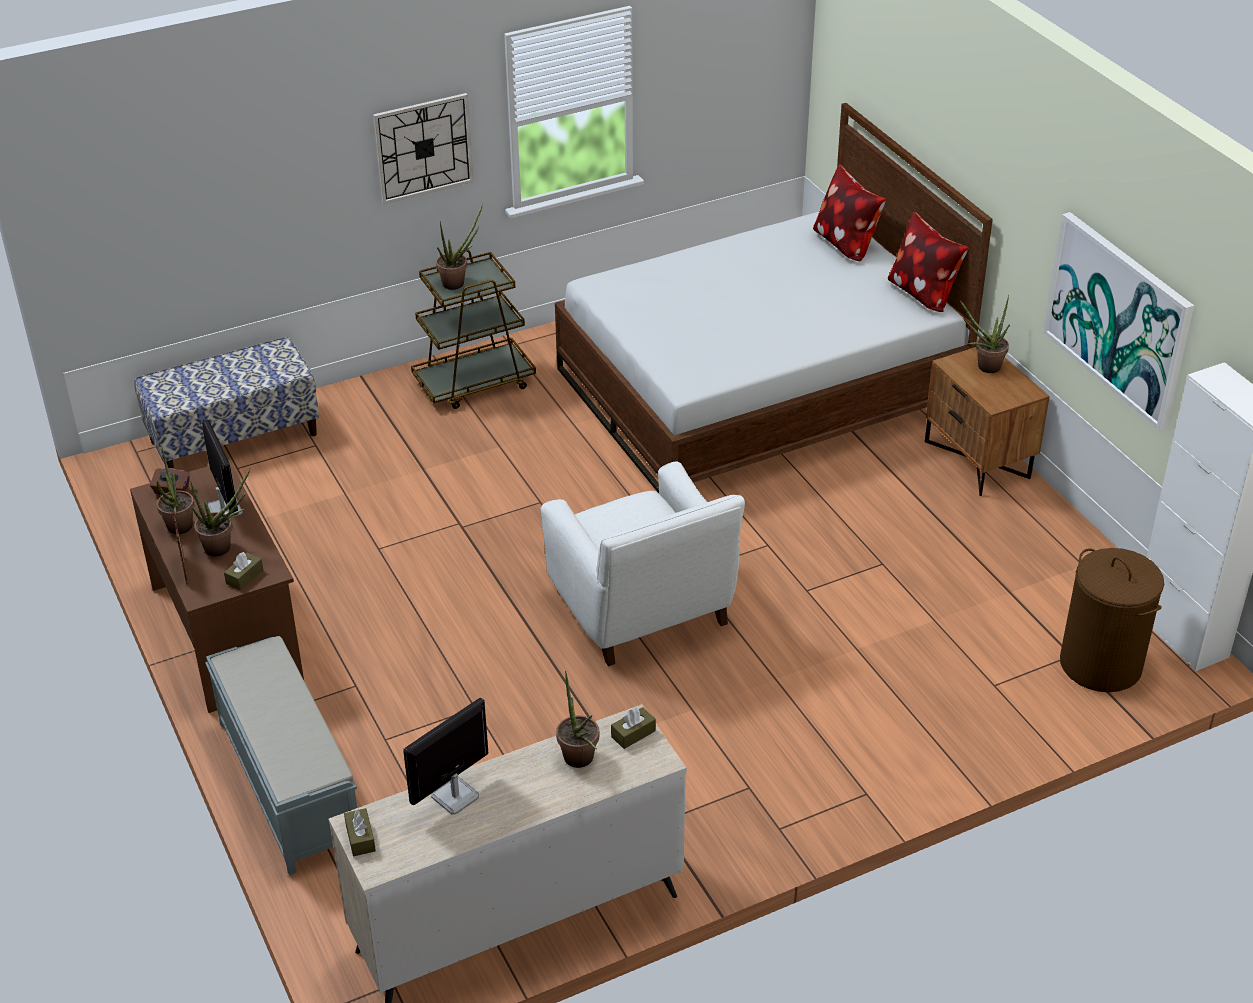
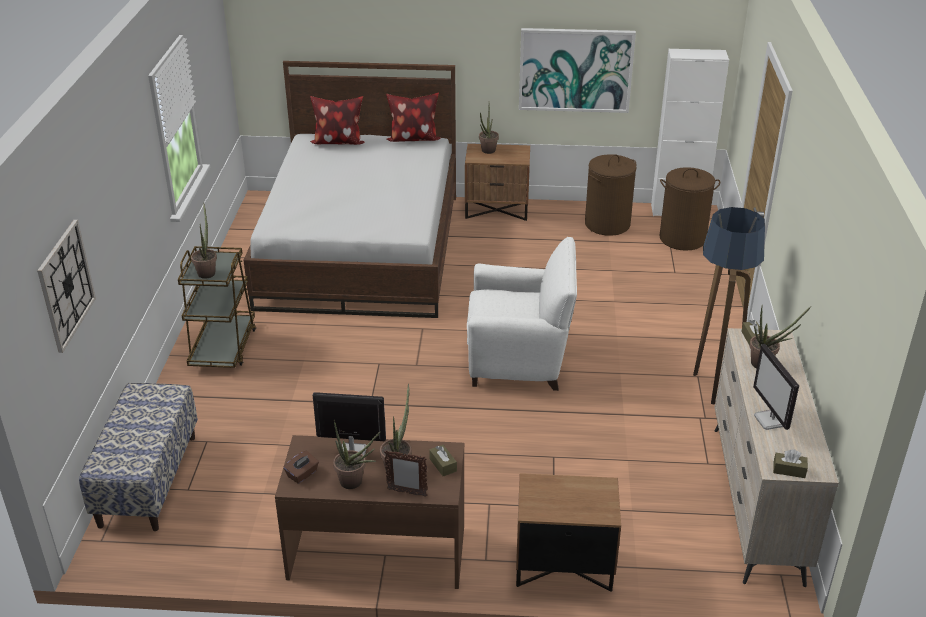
camera: 60 degrees left, 5 degrees down
(288, 783) = (563, 568): grey bench -> brown nightstand
(423, 148) = (140, 185): wall clock -> wall clock (66, 285)
(736, 808) = (711, 386): none -> floor lamp
(1055, 575) = (607, 224): none -> brown laundry basket

